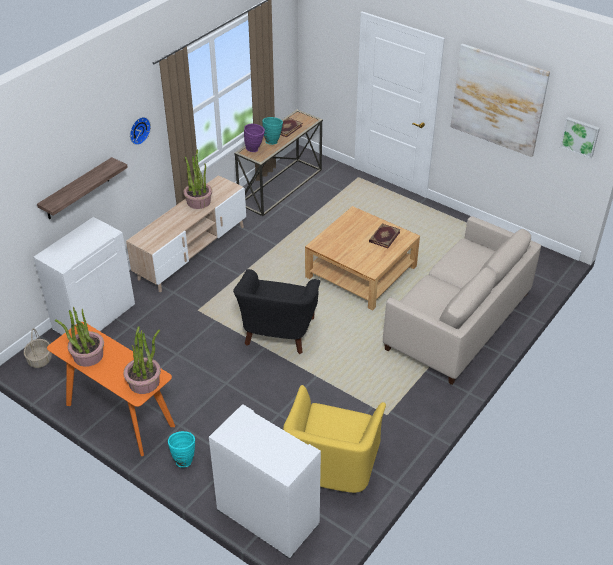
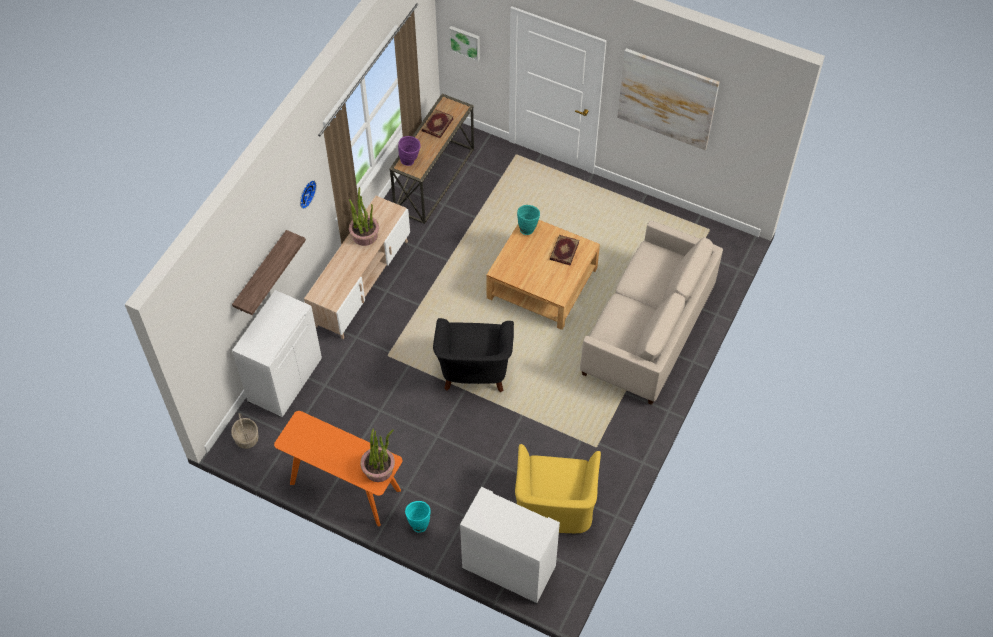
camera: 10 degrees left, 15 degrees up
(88, 355) = (316, 448): potted plant -> none
(273, 141) = (427, 145): turquoise vase -> turquoise vase (527, 228)
(580, 136) = (753, 137): picture -> picture (465, 42)

